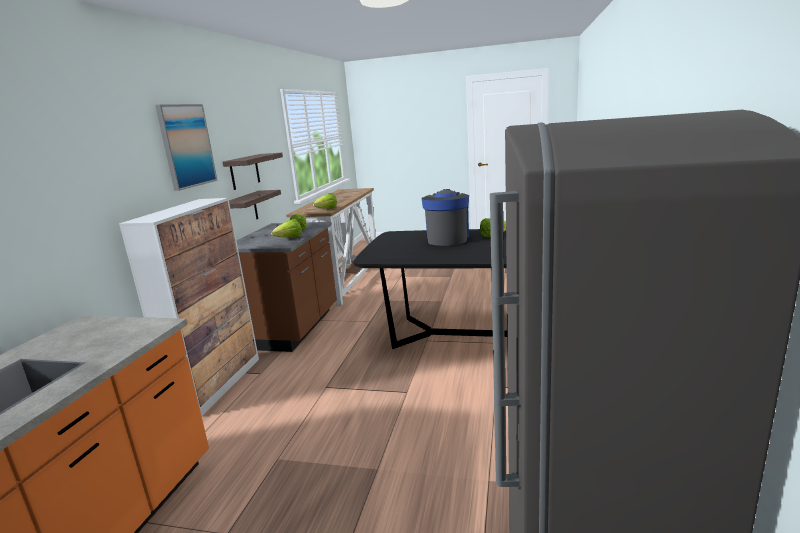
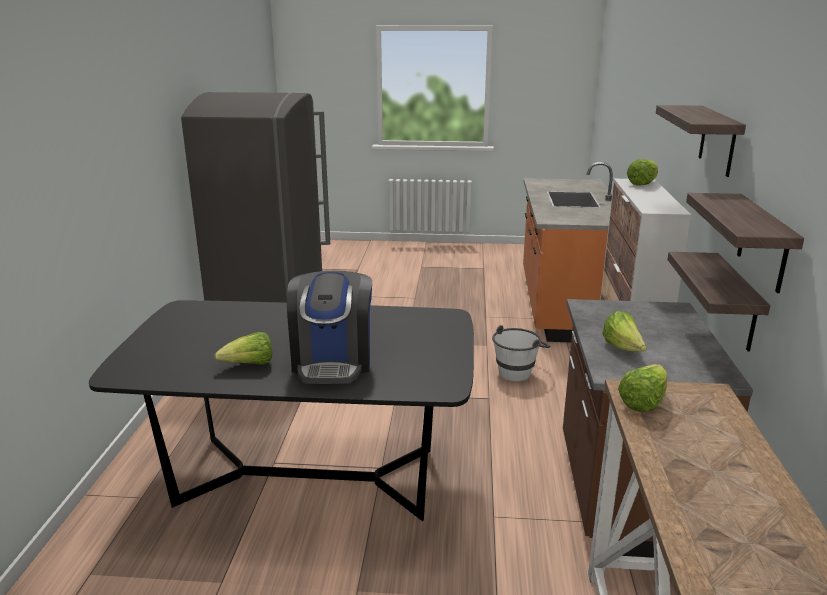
camera: 170 degrees right, 5 degrees up
(186, 146) = (717, 140): picture -> shelf
(274, 416) = (518, 371): none -> white bucket
(289, 239) = (601, 320): lettuce -> lettuce (642, 183)

